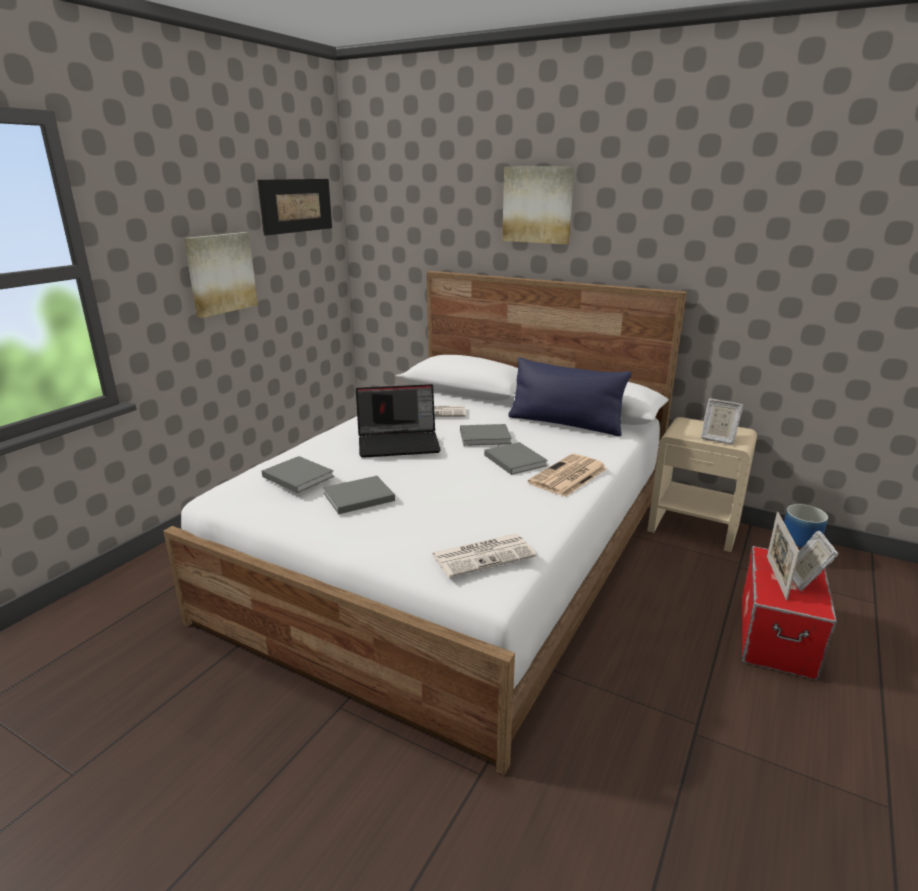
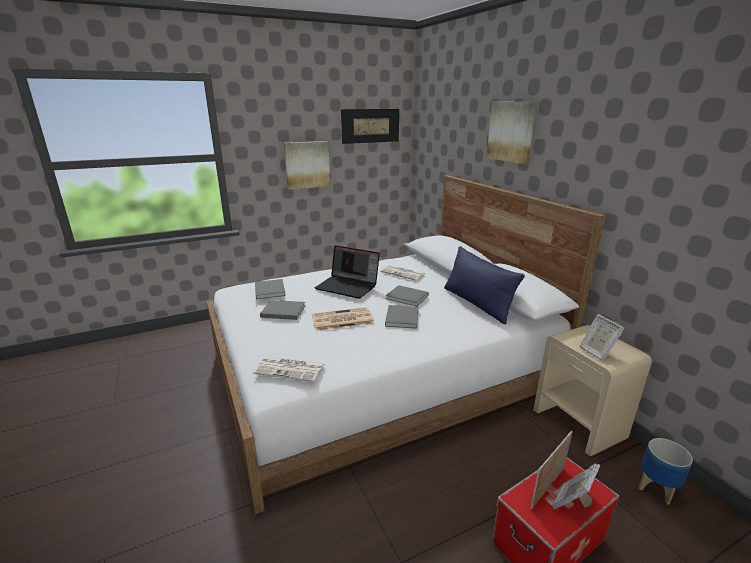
camera: 35 degrees right, 0 degrees up
(568, 476) = (419, 340): newspaper -> newspaper (341, 320)

